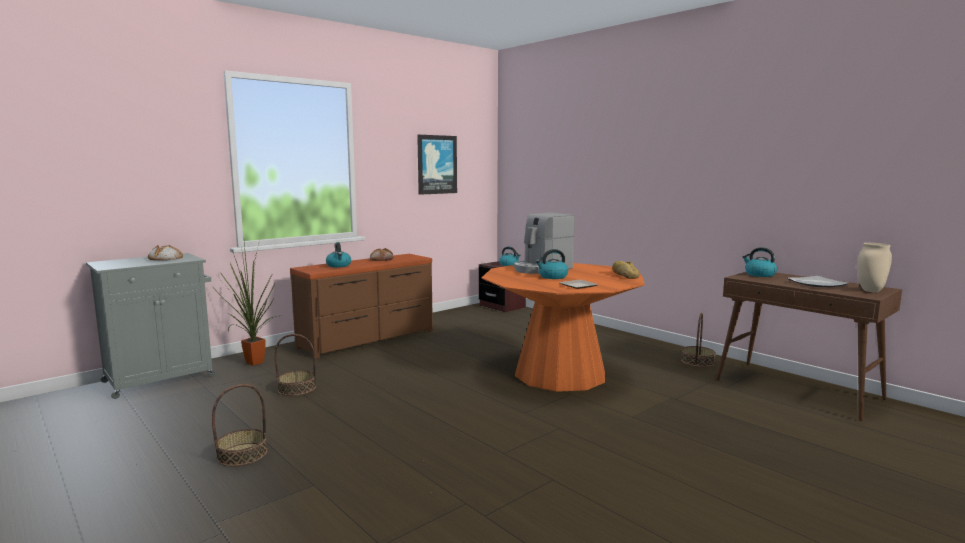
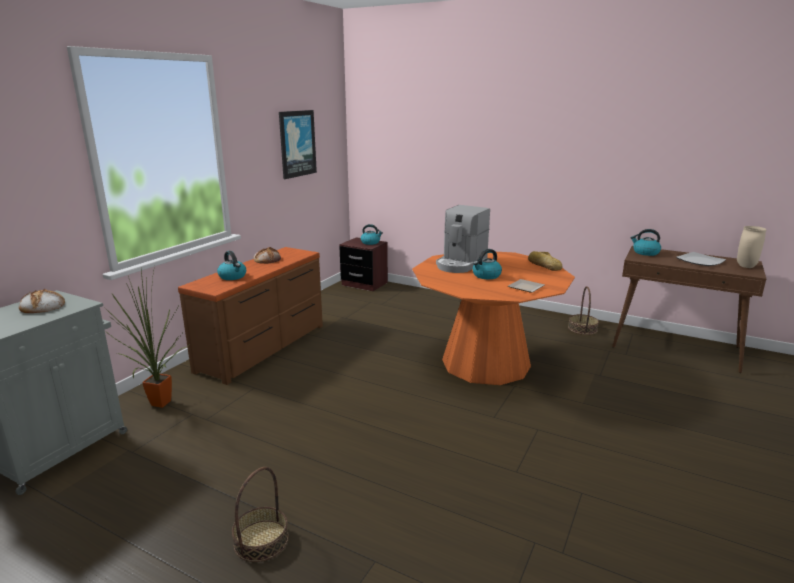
camera: 20 degrees left, 10 degrees up
(297, 388) = (243, 431): basket -> none

